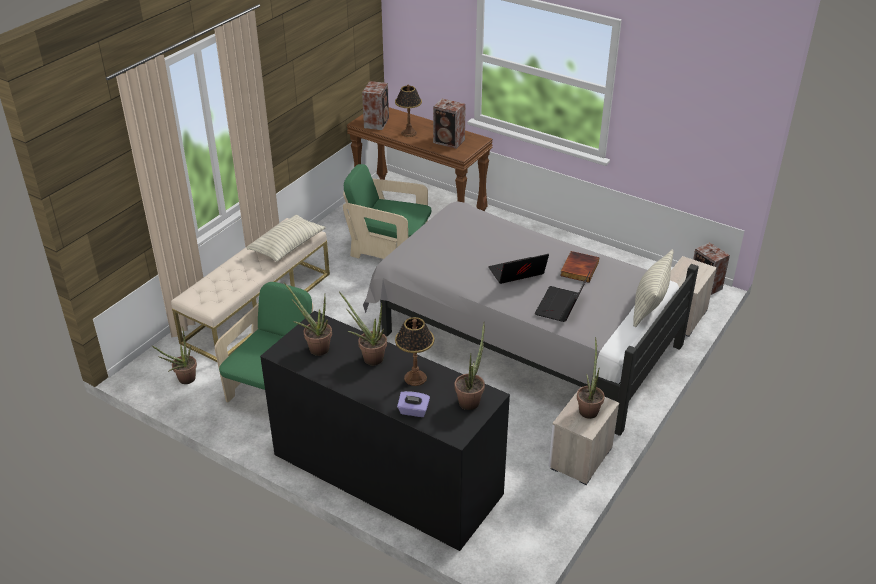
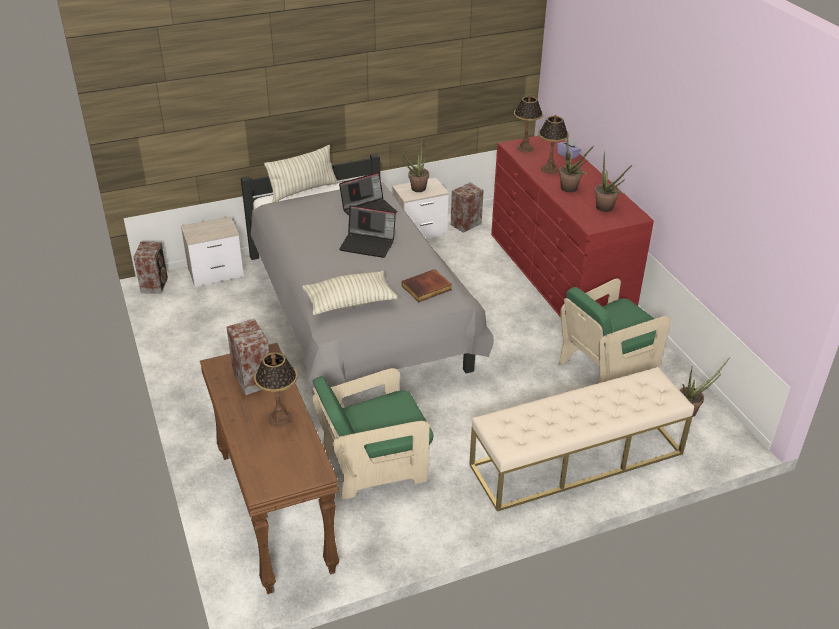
camera: 145 degrees left, 0 degrees up
(287, 246) = (531, 414): pillow -> pillow (350, 302)
(377, 123) = (296, 460): speaker -> speaker (465, 224)
(386, 473) = (559, 274): black dresser -> red dresser
(389, 249) = (374, 465): green armchair -> green armchair turned 105 degrees clockwise
(471, 399) = (525, 148): potted plant -> table lamp
(578, 268) = (314, 228): book -> book (426, 288)

